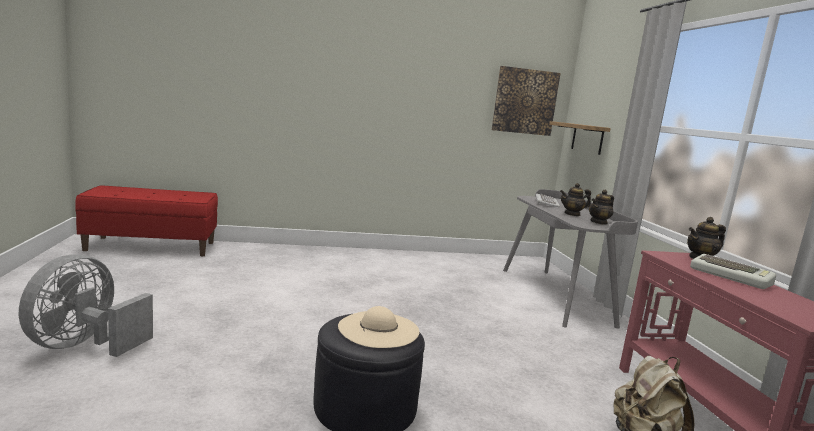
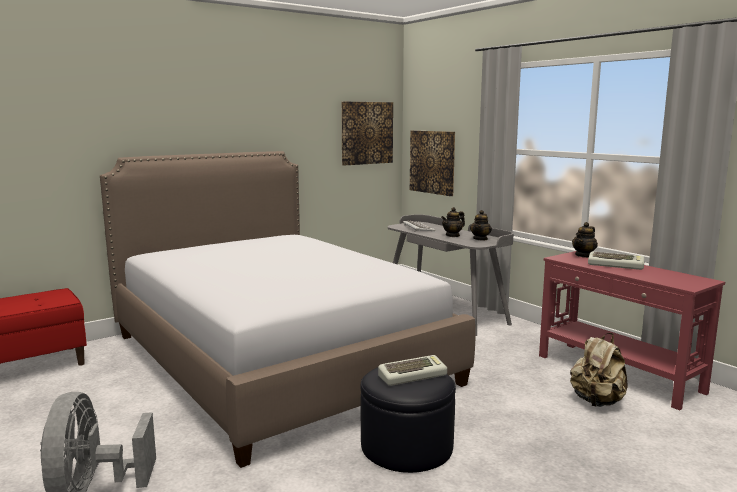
camera: 25 degrees left, 0 degrees up
(346, 292) = (276, 358): none -> bed
(378, 329) = (412, 375): beige hat -> keyboard
(587, 138) = (432, 162): shelf -> picture

